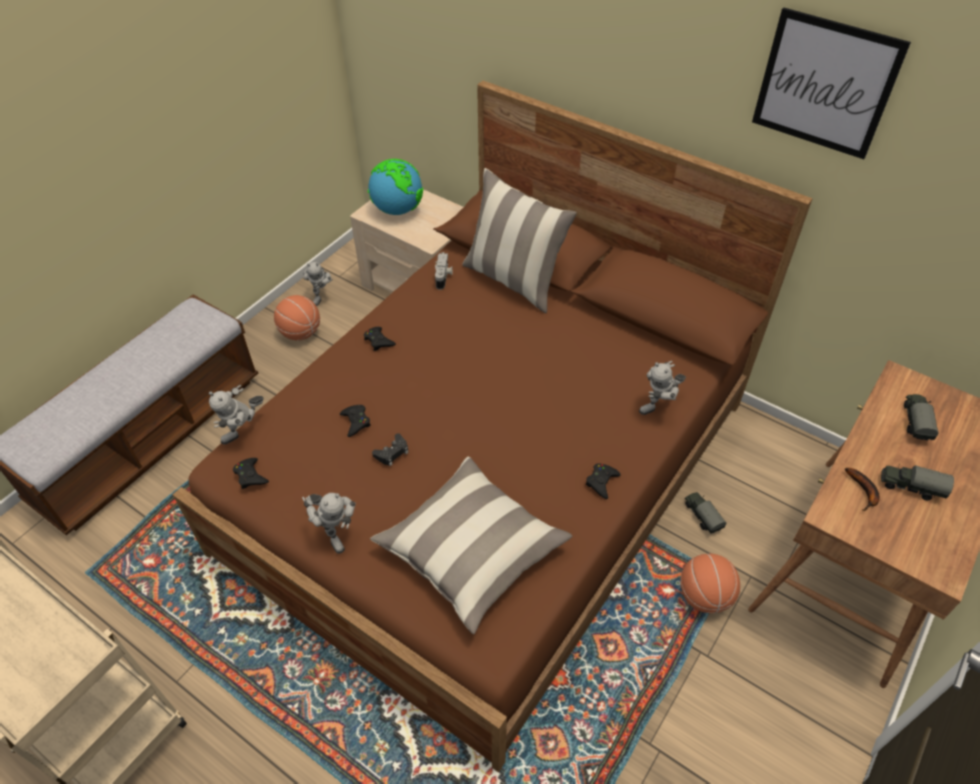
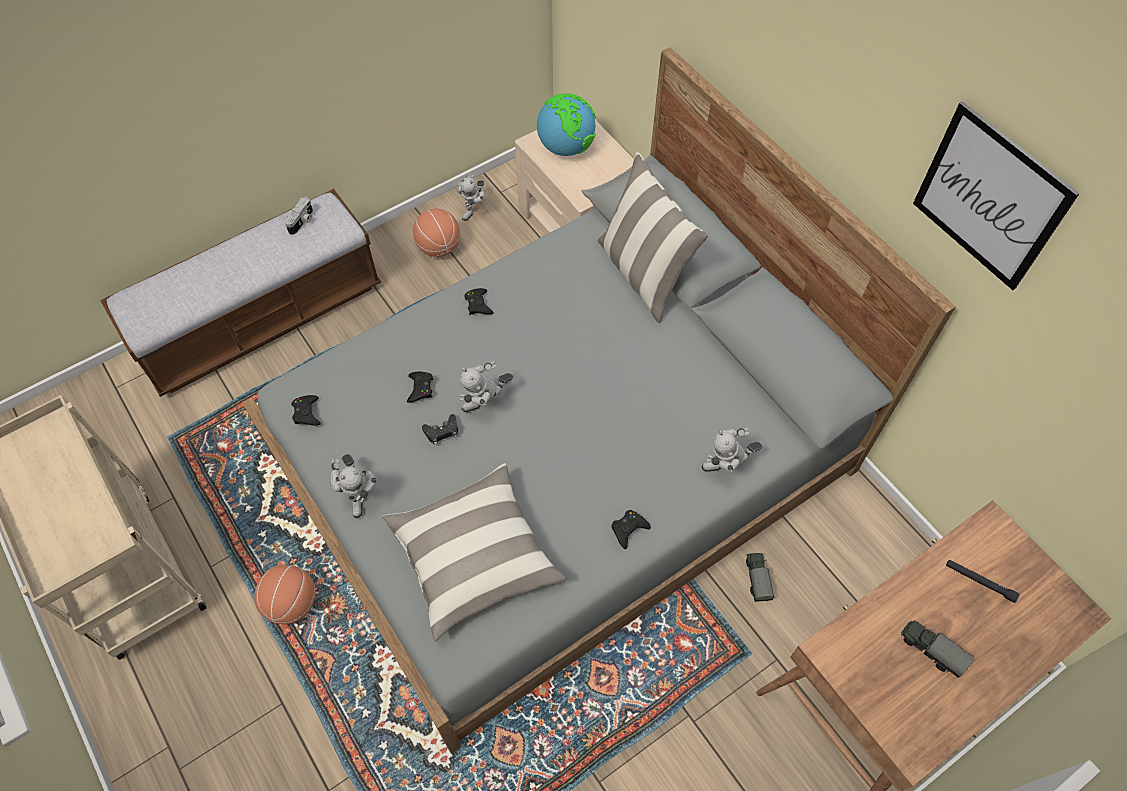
camera: 20 degrees right, 10 degrees up
(244, 433) = (317, 365): toy robot -> toy robot (486, 404)
(443, 277) = (573, 248): camera -> camera (302, 221)
(492, 475) = (565, 463): brown bed -> grey bed
(704, 596) = (719, 661): basketball -> basketball (292, 603)
(864, 492) = (878, 638): banana -> none
(915, 422) = (979, 582): toy truck -> black flashlight

